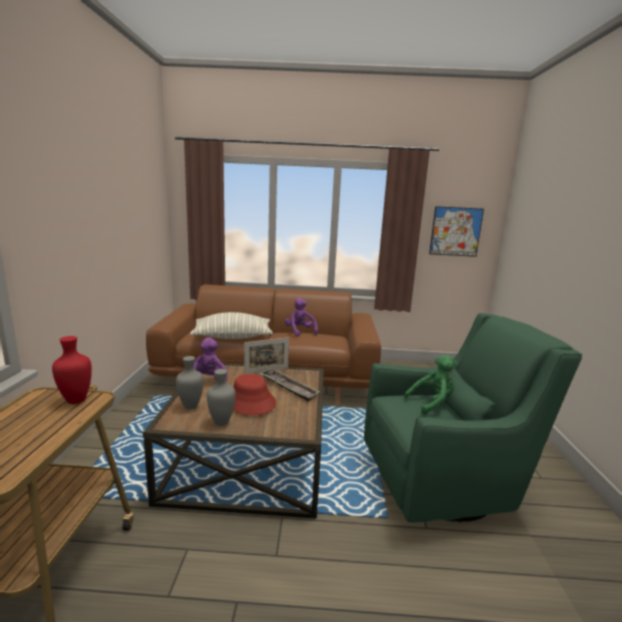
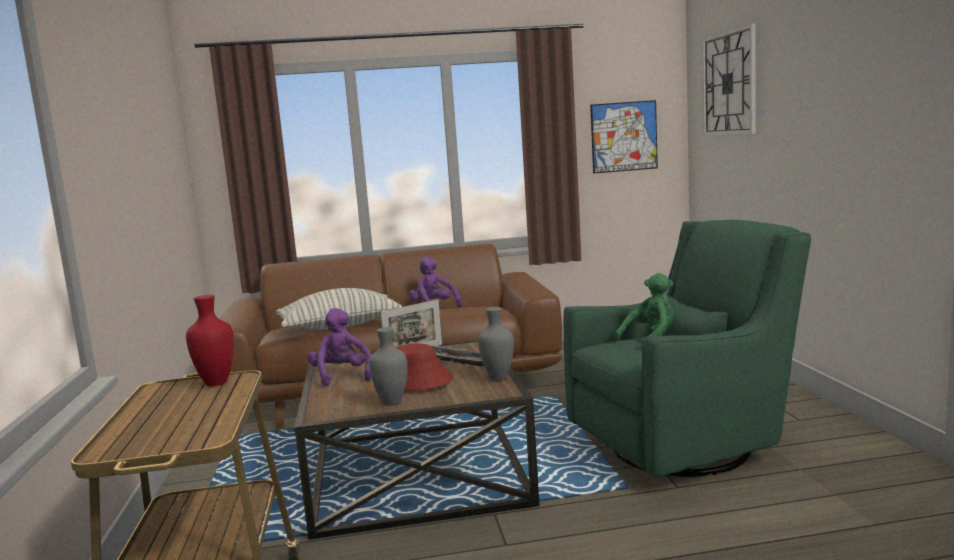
camera: 10 degrees left, 5 degrees down
(190, 406) = (337, 397): grey vase -> grey vase (497, 378)
(541, 205) = (729, 83): none -> wall clock

